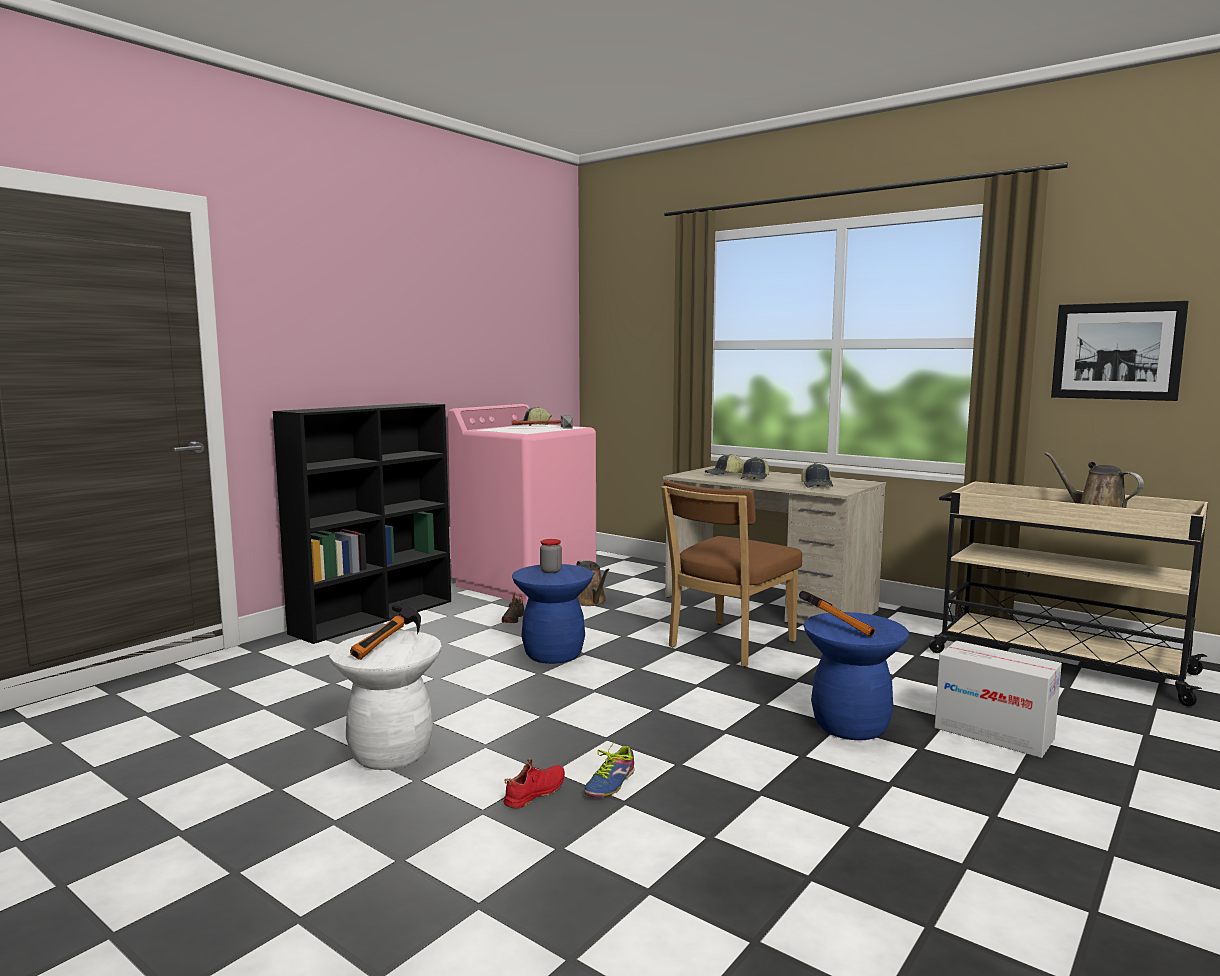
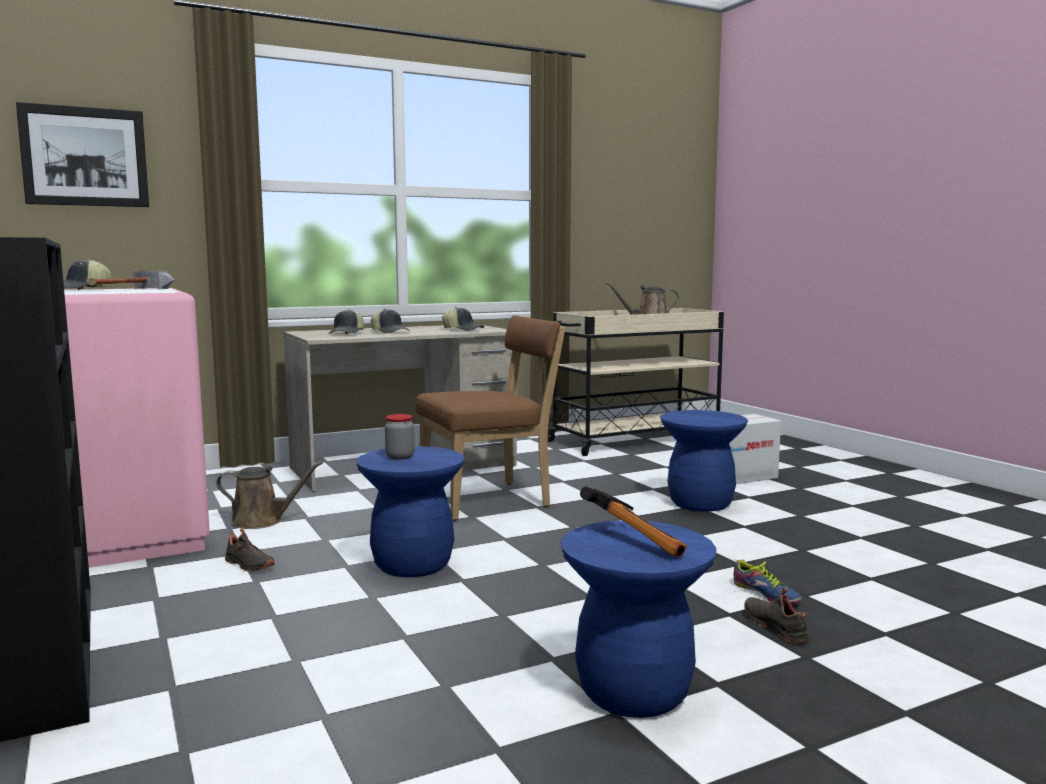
camera: 65 degrees left, 0 degrees up
(391, 754) = (634, 692): white stool -> blue stool
(536, 794) = (776, 627): red shoe -> black shoe
(727, 646) = (490, 499): brown chair -> brown chair turned 90 degrees counterclockwise
(840, 626) = (701, 419): hammer -> none
(1116, 351) = (609, 206): picture -> picture (85, 157)

